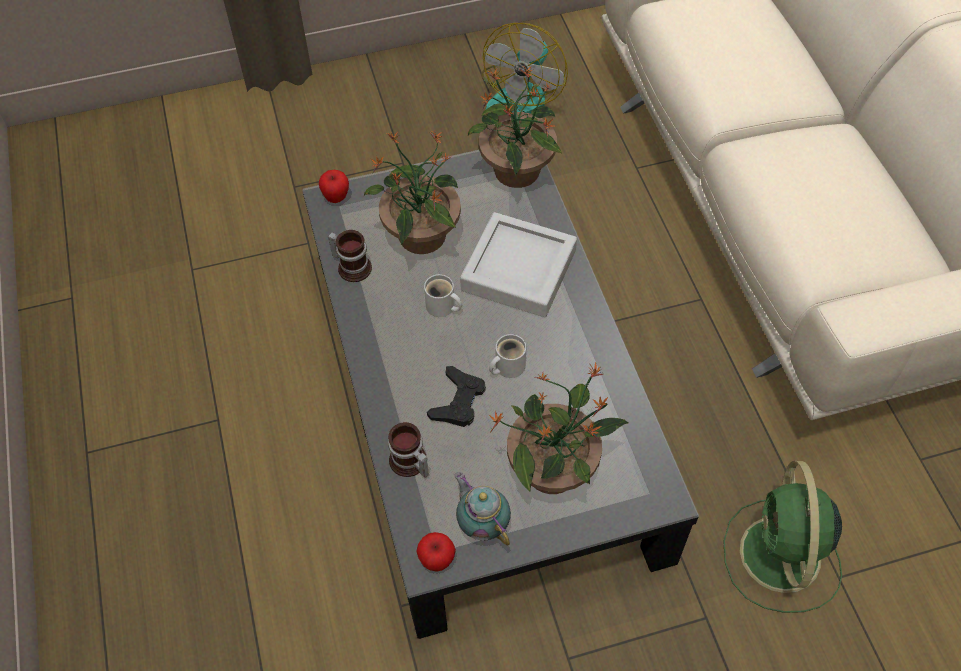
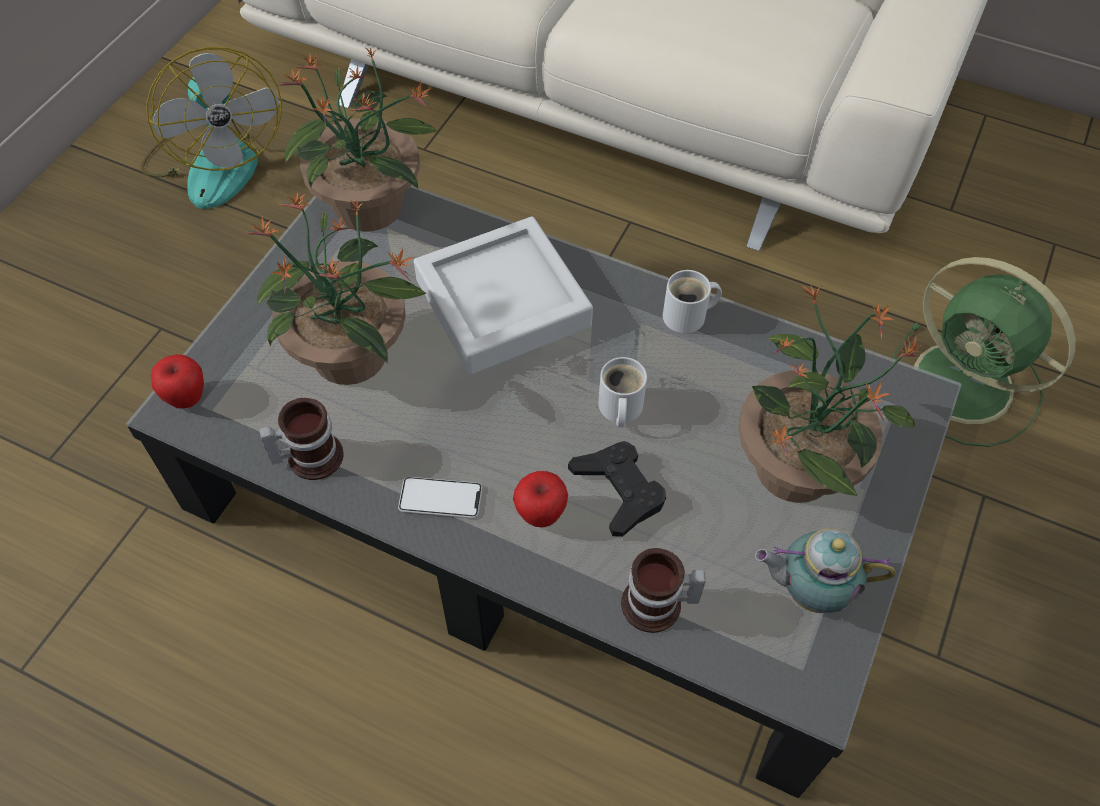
camera: 50 degrees left, 0 degrees up
(381, 333) = (440, 498): none -> phone
(437, 560) = (819, 677): apple -> apple (540, 514)
(442, 307) = (472, 410): white mug -> white mug (688, 317)

